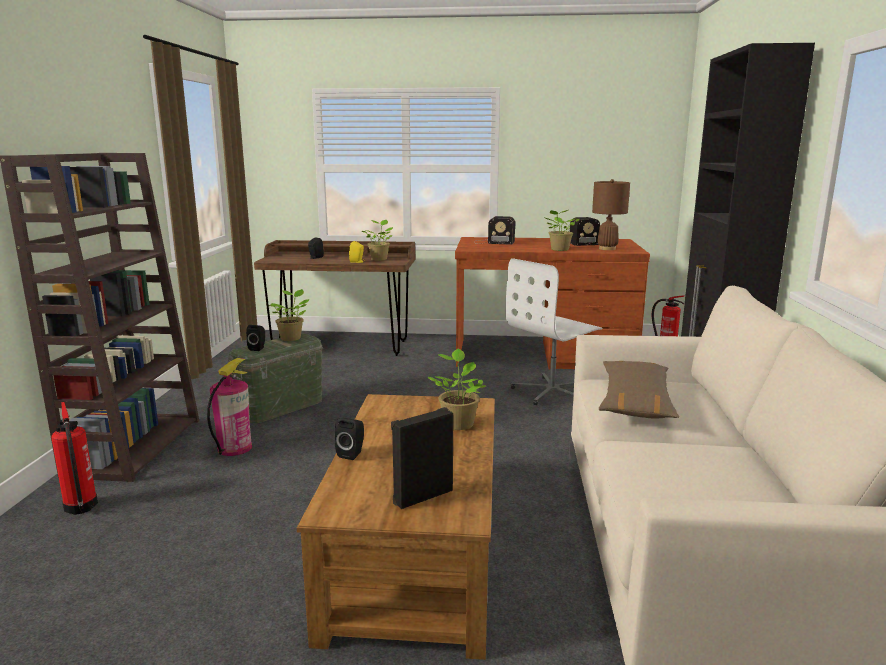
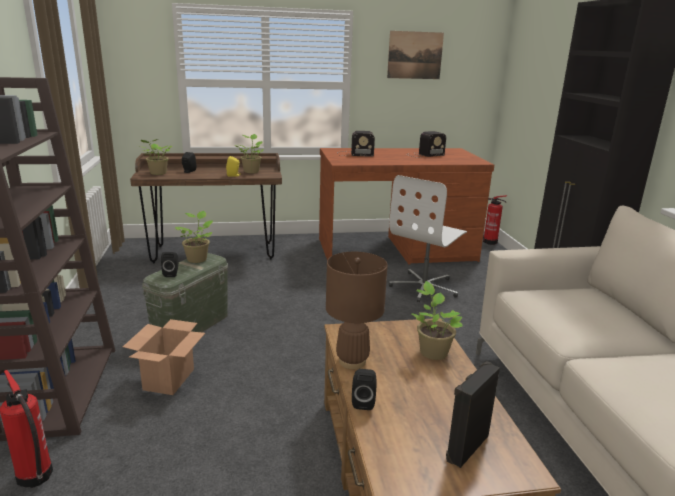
camera: 15 degrees left, 5 degrees up
(234, 448) = (169, 379): fire extinguisher -> cardboard box
(559, 250) = (419, 162): potted plant -> potted plant (157, 173)
(573, 133) = (415, 55): none -> picture
(607, 249) = (456, 160): brown table lamp -> brown table lamp (352, 361)
(635, 402) = (570, 315): brown pillow -> none

